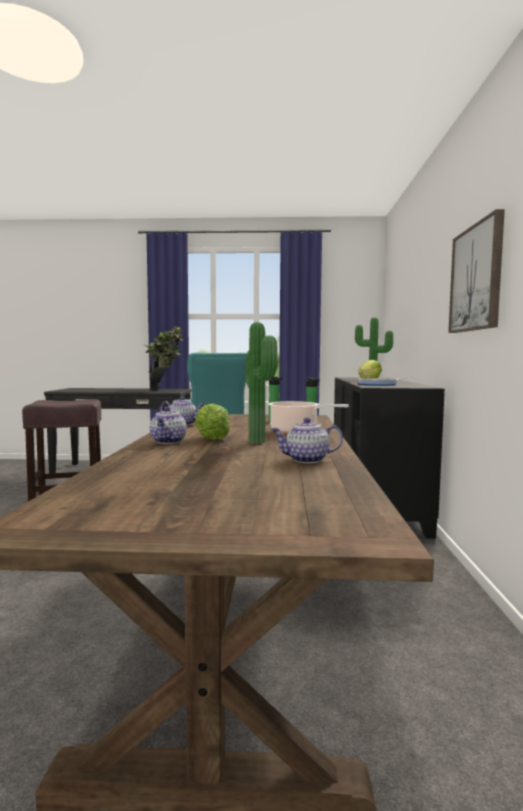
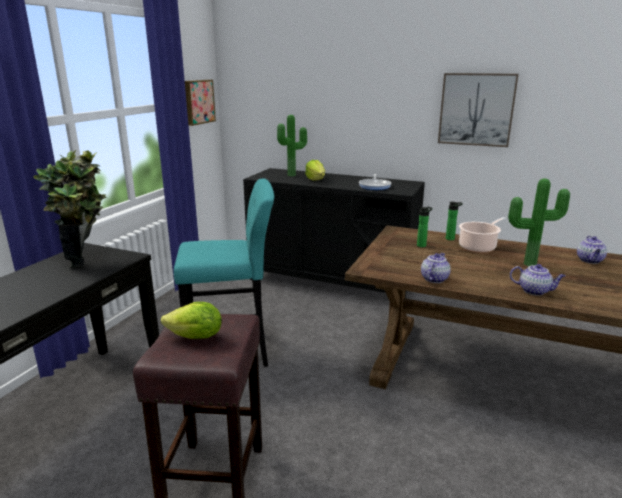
camera: 70 degrees left, 15 degrees up
(211, 439) = (519, 276): lettuce -> lettuce (196, 337)
(349, 316) = (198, 102): none -> picture

